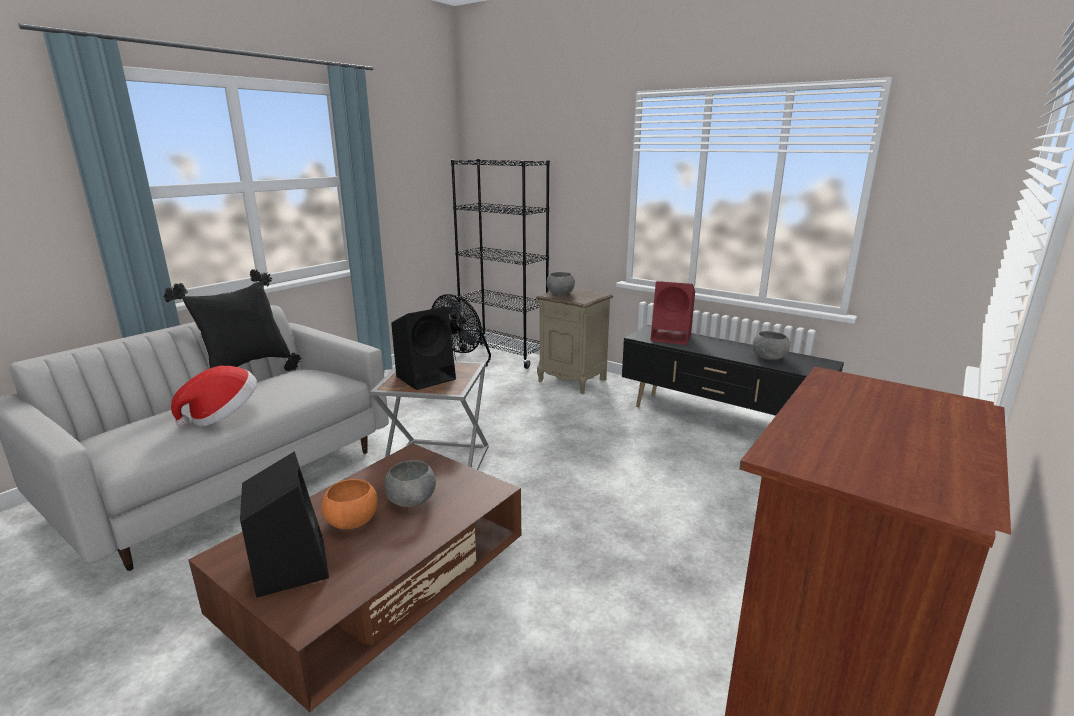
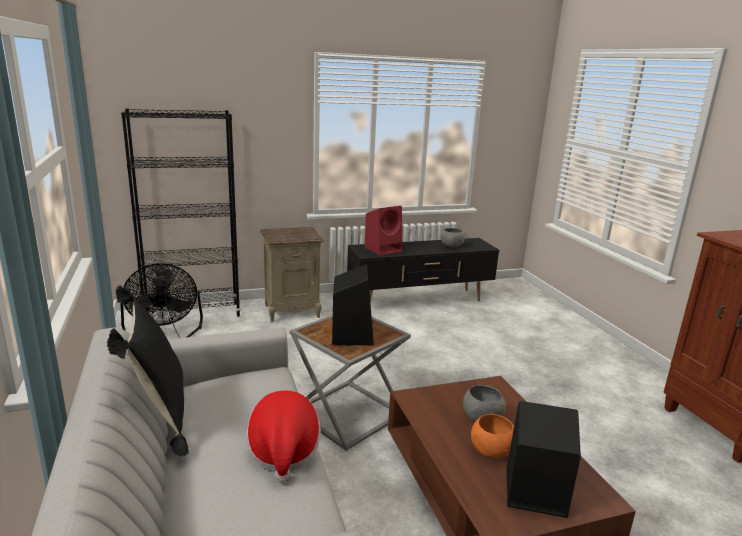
camera: 55 degrees left, 0 degrees up
(560, 293) = (279, 235): grey bowl -> none

